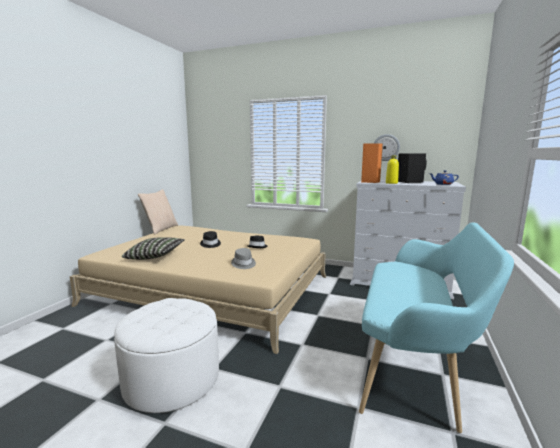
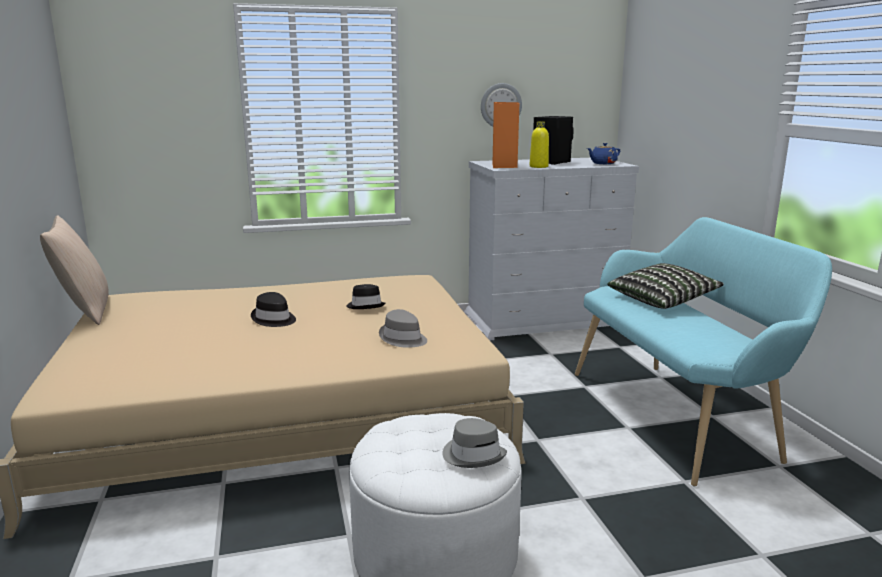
camera: 35 degrees left, 5 degrees up
(155, 257) = (211, 367): pillow -> pillow (662, 300)
(171, 325) = (473, 455): none -> grey hat

